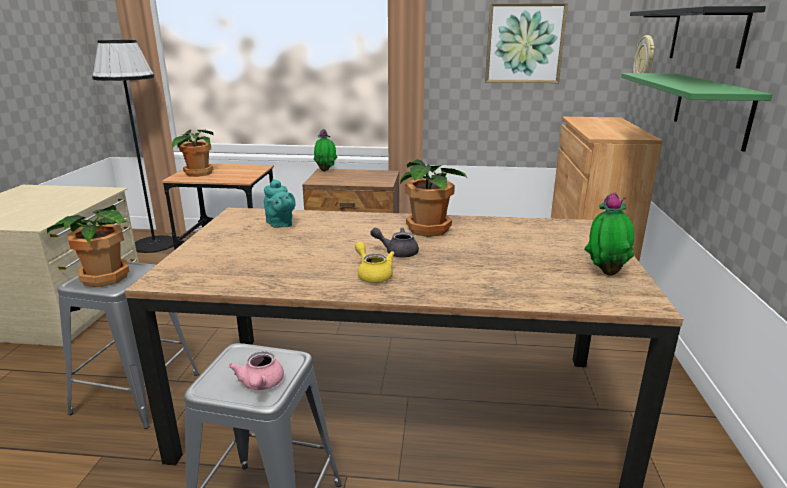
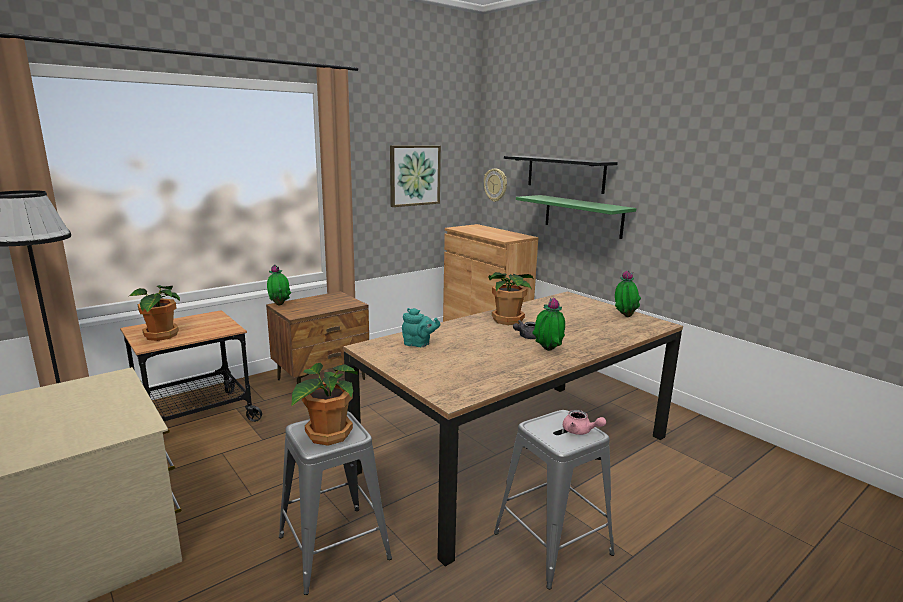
camera: 45 degrees left, 5 degrees down
(373, 275) = (547, 351): yellow teapot -> potted plant

